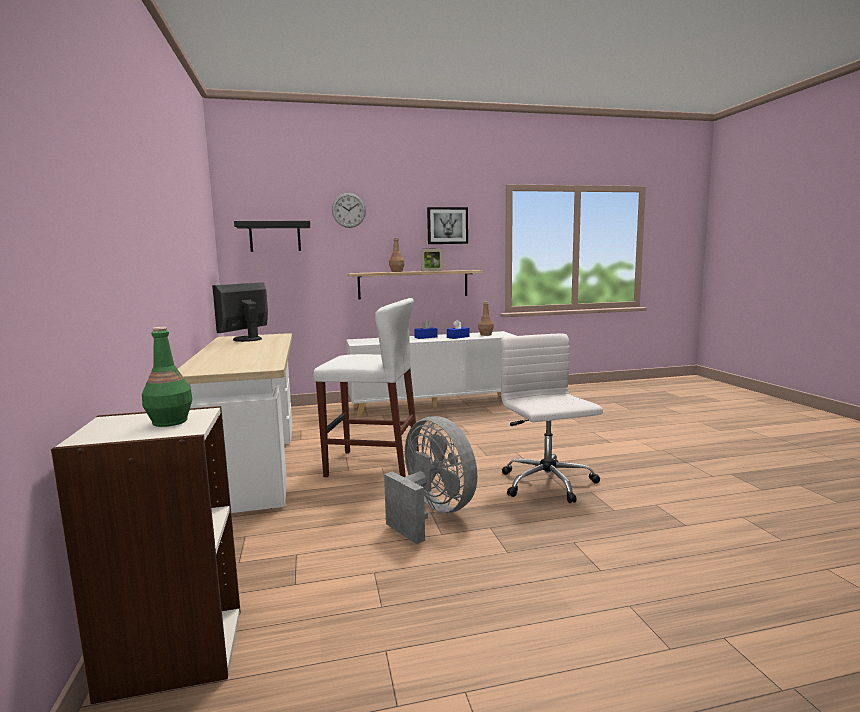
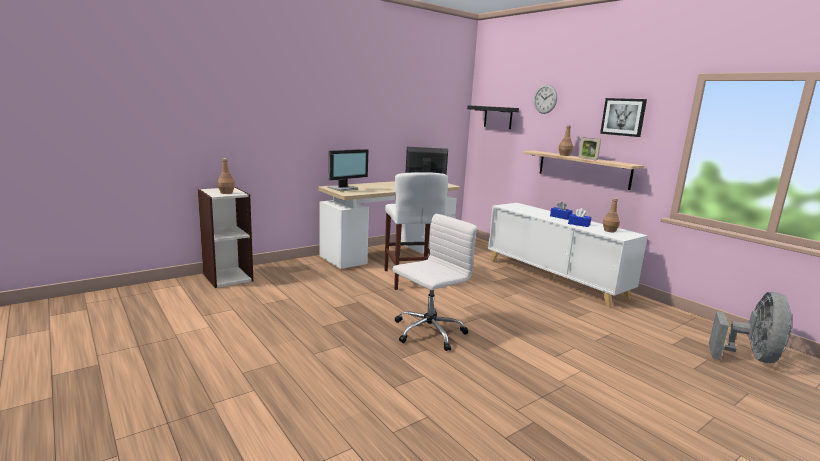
camera: 65 degrees right, 5 degrees up
(170, 422) = (226, 193): green bottle -> brown bottle
(221, 366) = (344, 188): none -> monitor
(432, 514) = (356, 302): grey fan -> grey fan (750, 357)

